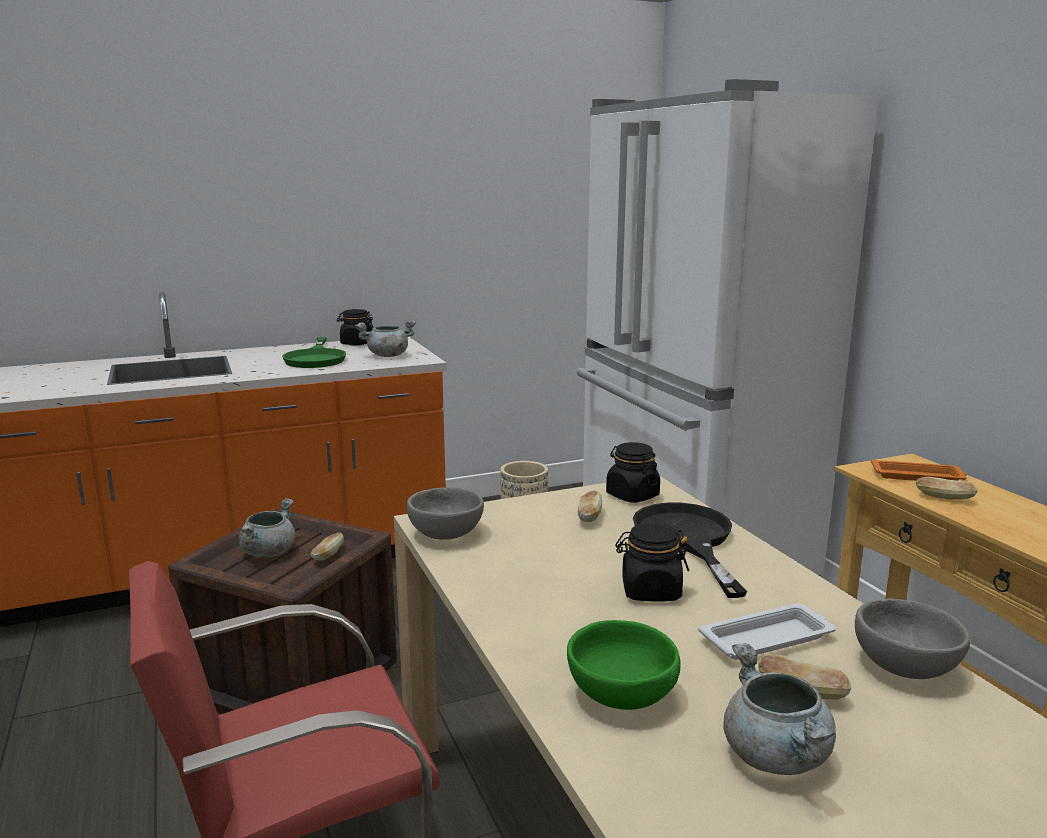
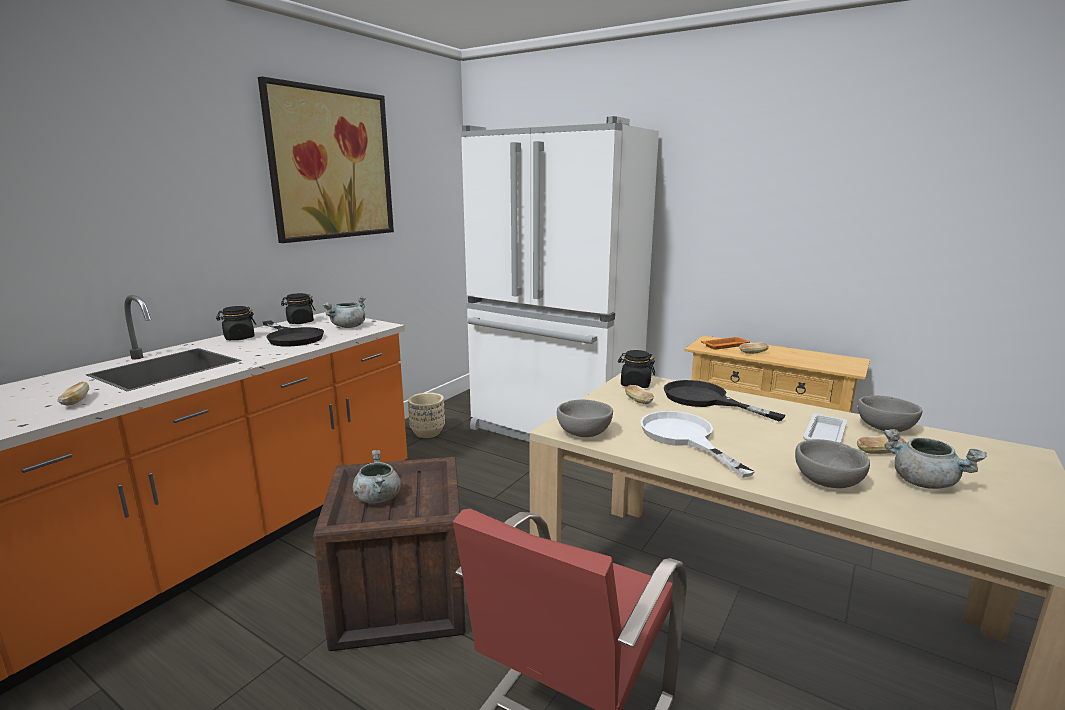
camera: 35 degrees left, 0 degrees up
(316, 358) = (292, 337): green frying pan -> black frying pan
(328, 555) = (428, 485): bread -> bread (75, 402)
(431, 155) = (331, 164): none -> picture
(550, 576) = (684, 437): none -> white frying pan
(621, 692) = (826, 481): green bowl -> grey bowl
(650, 591) = (740, 429): black jar -> black jar (239, 338)

